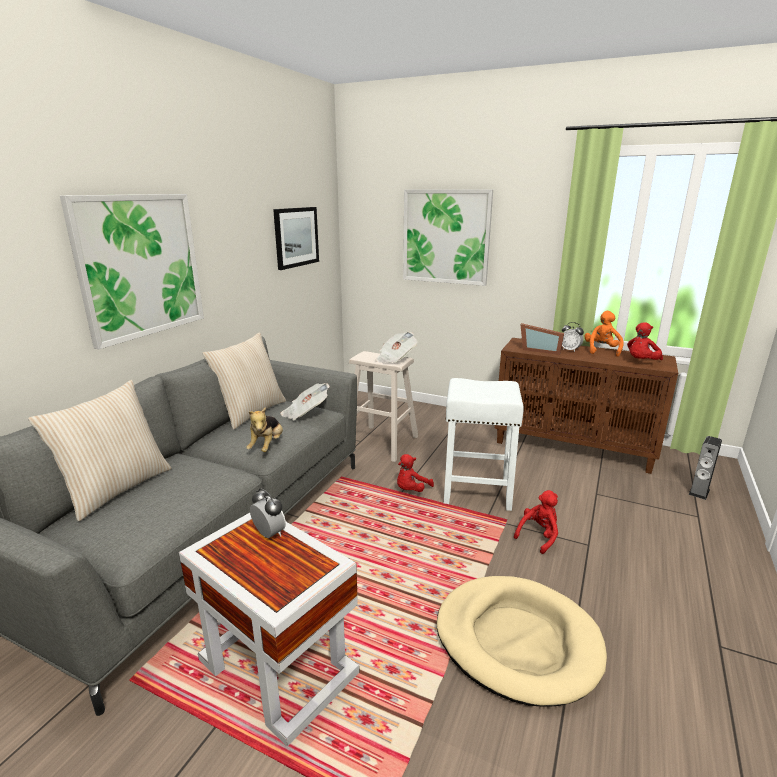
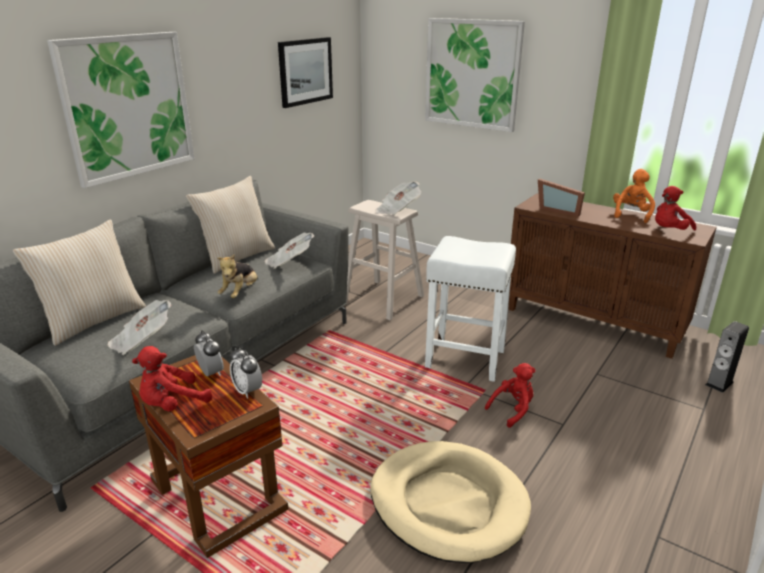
camera: 10 degrees right, 5 degrees up
(179, 506) = (142, 341): none -> newspaper
(277, 665) = (217, 493): white side table -> brown side table
(411, 490) = (396, 350): red plush toy -> red plush toy (172, 404)
(570, 350) = (594, 212): alarm clock -> alarm clock (247, 391)

